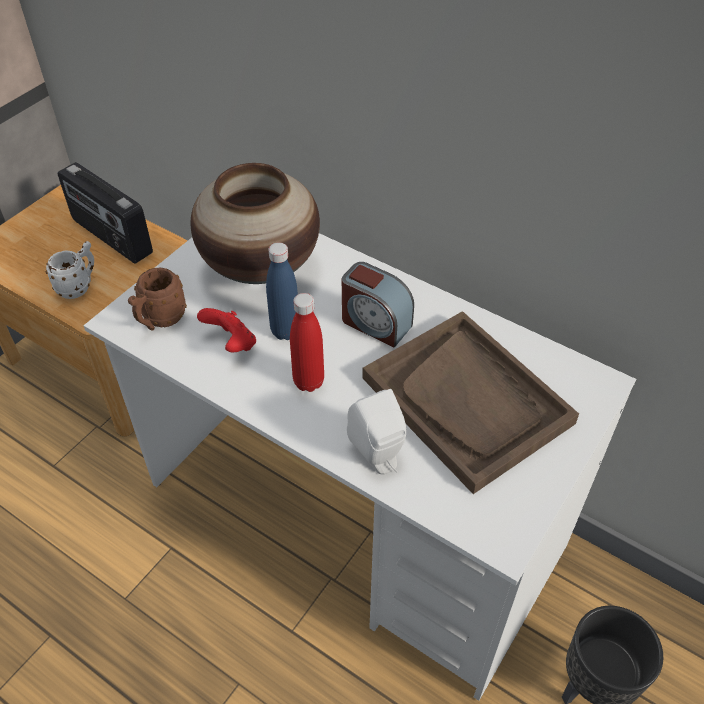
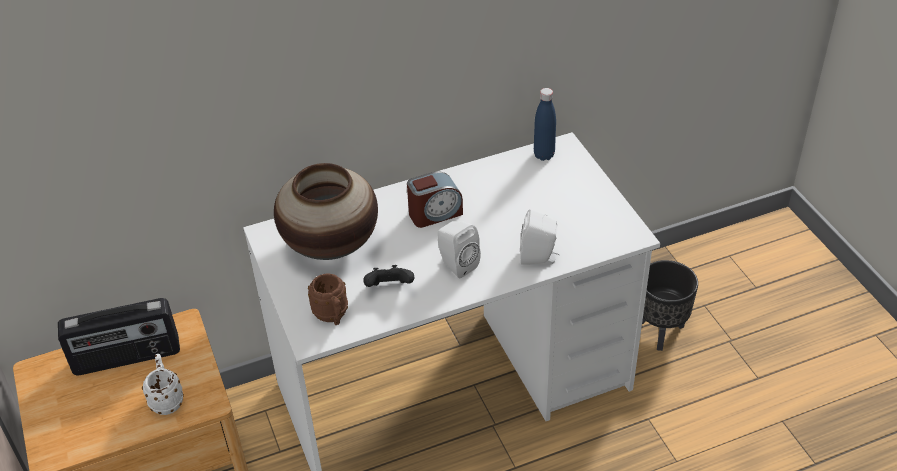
camera: 55 degrees left, 5 degrees down
(231, 343) = (390, 288): red game controller -> black game controller
(285, 331) = (403, 257): blue bottle -> blue bottle (544, 155)
(308, 382) = (456, 264): red bottle -> white speaker
(467, 401) = (531, 203): brown tray -> none

